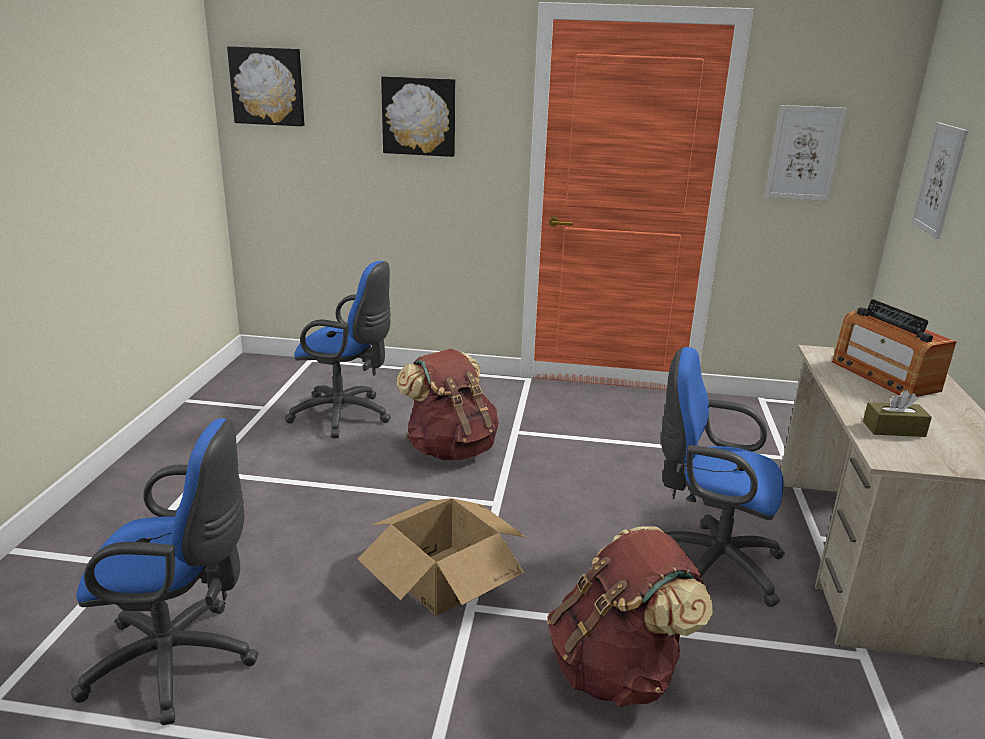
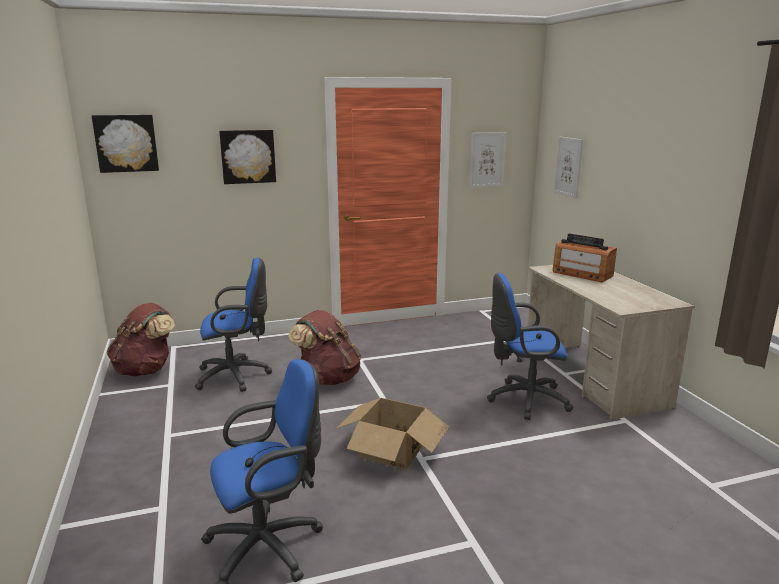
camera: 25 degrees left, 5 degrees down
(617, 670) = (524, 464): brown backpack -> brown backpack (146, 370)
(893, 429) = (611, 296): brown tissue box -> none

